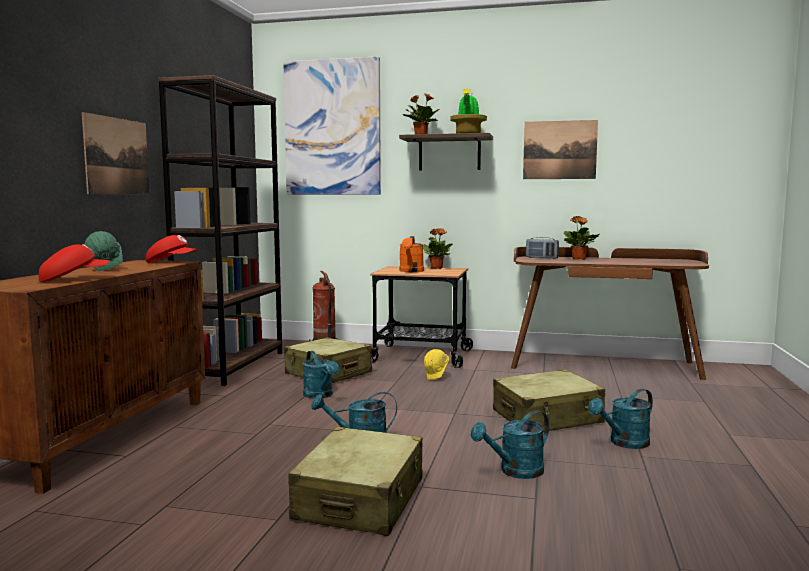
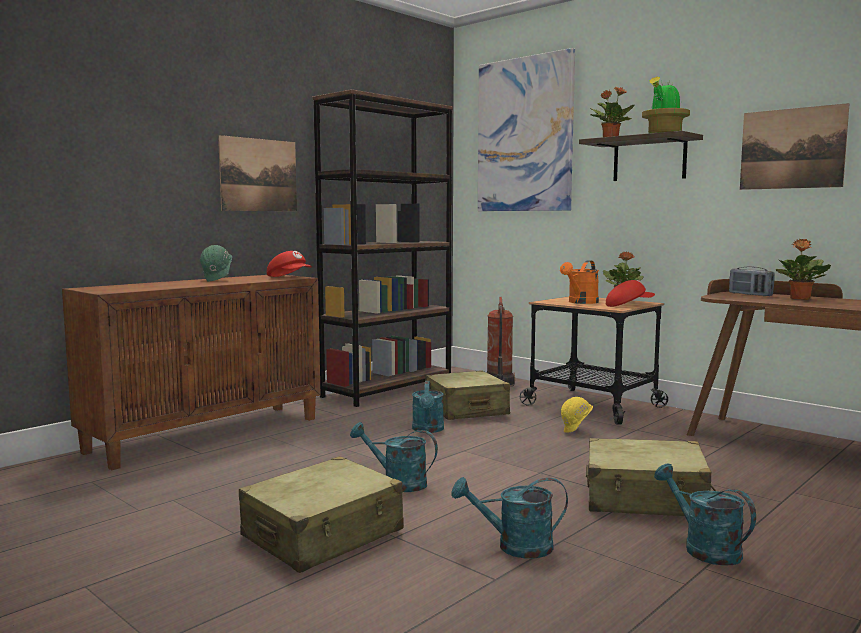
camera: 30 degrees right, 0 degrees up
(73, 279) = (164, 287): red cap -> red cap (628, 306)
(624, 443) = (704, 548): turquoise watering can -> turquoise watering can turned 60 degrees clockwise

